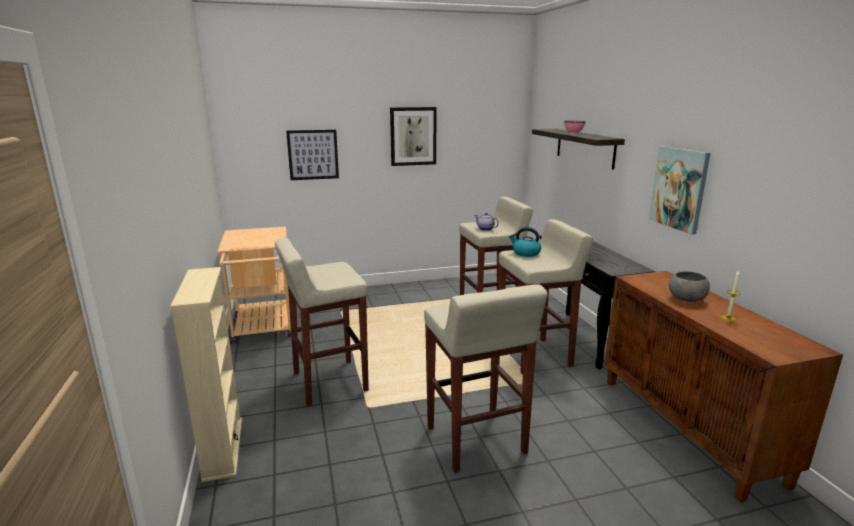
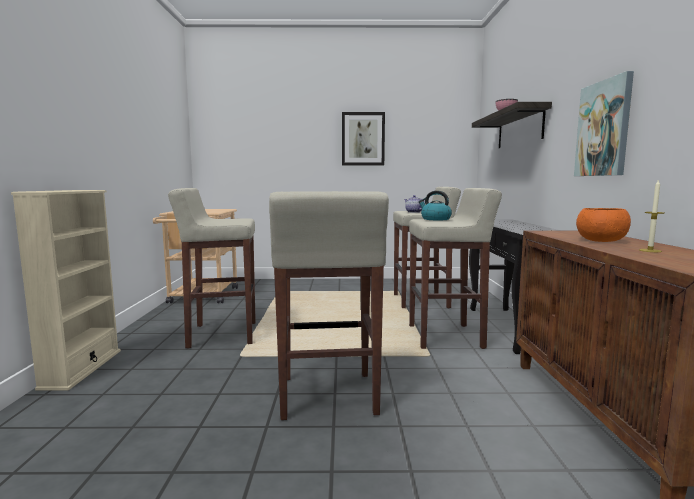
camera: 15 degrees right, 10 degrees down
(313, 154) = (272, 153): picture -> none
(687, 299) = (601, 241): grey bowl -> orange bowl

